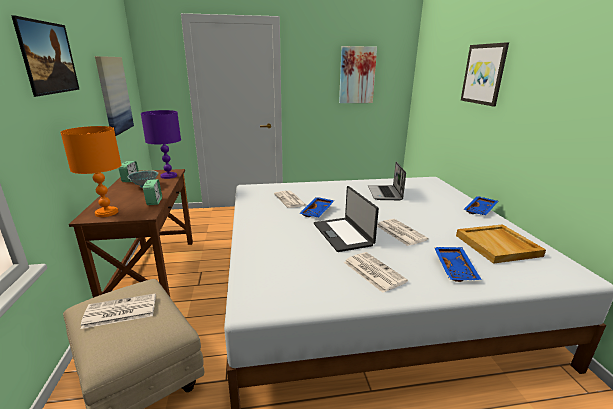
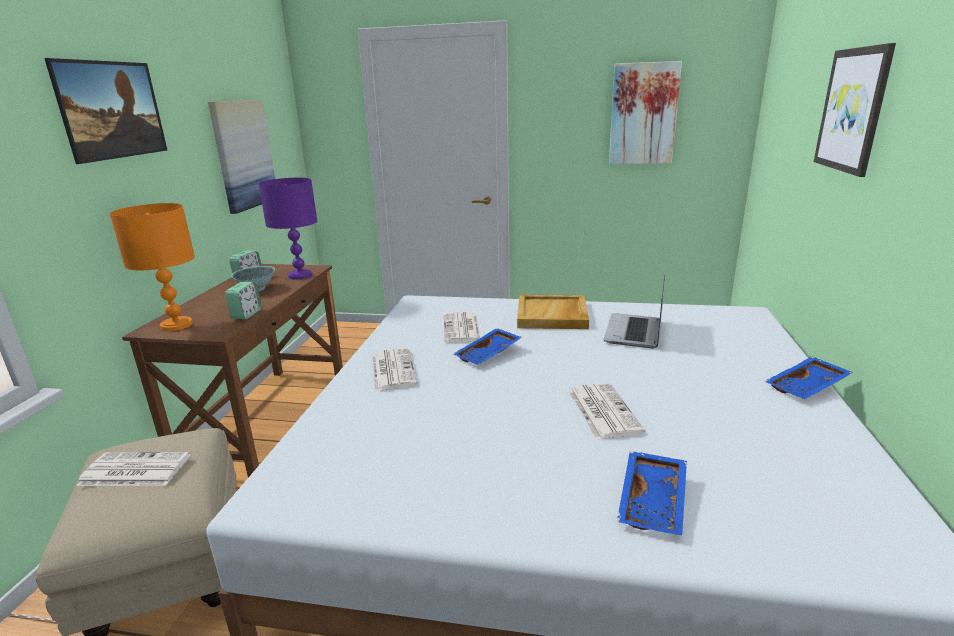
camera: 20 degrees right, 0 degrees up
(343, 234) = (499, 400): laptop -> none
(373, 271) = (494, 478): newspaper -> newspaper (392, 369)
(498, 246) = (786, 469): beige tray -> beige tray (552, 315)

